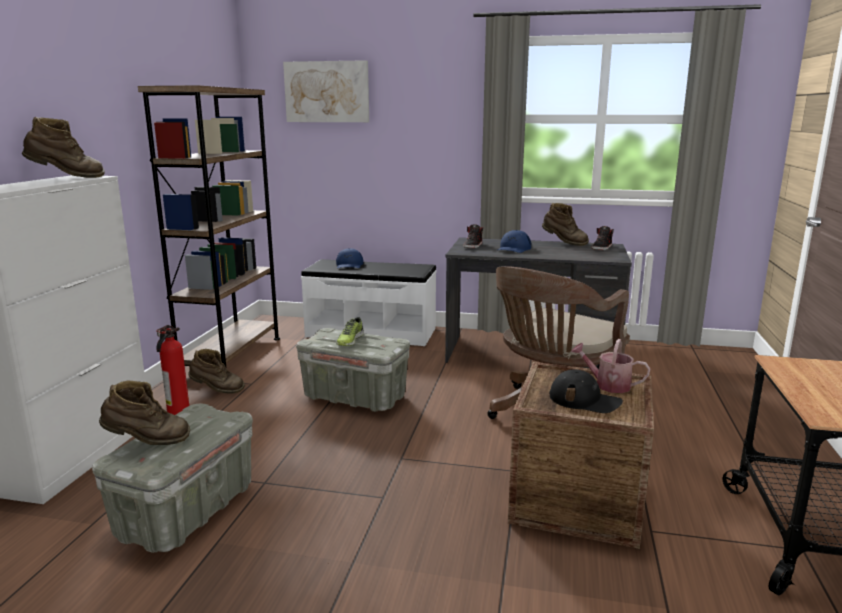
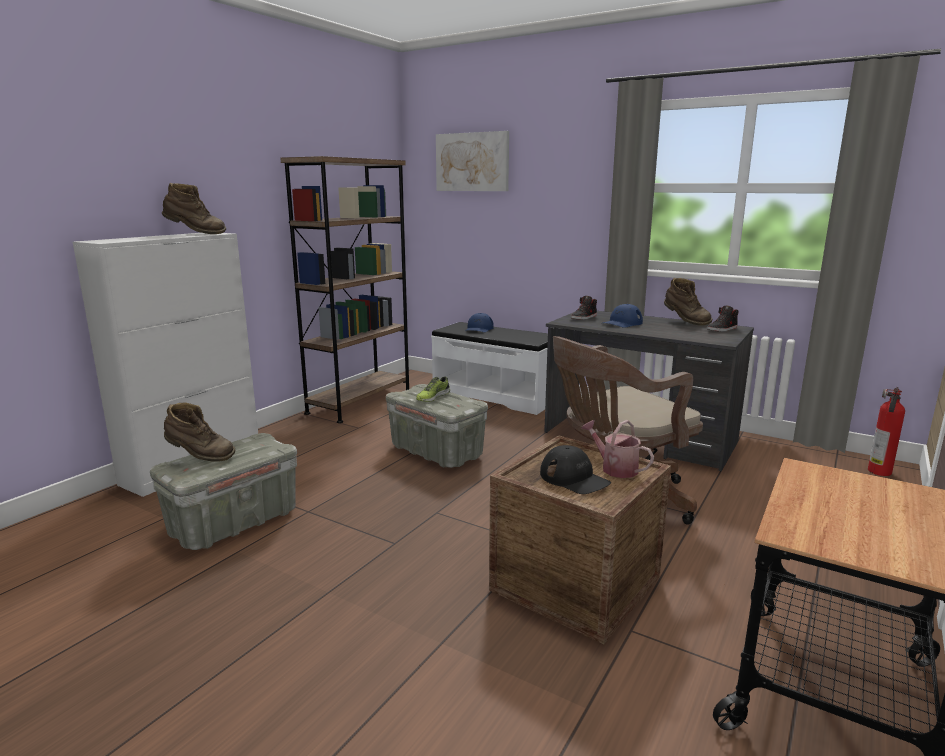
camera: 20 degrees right, 0 degrees up
(177, 412) = (284, 442): fire extinguisher -> fire extinguisher (879, 472)
(217, 391) = (327, 429): brown boot -> none

